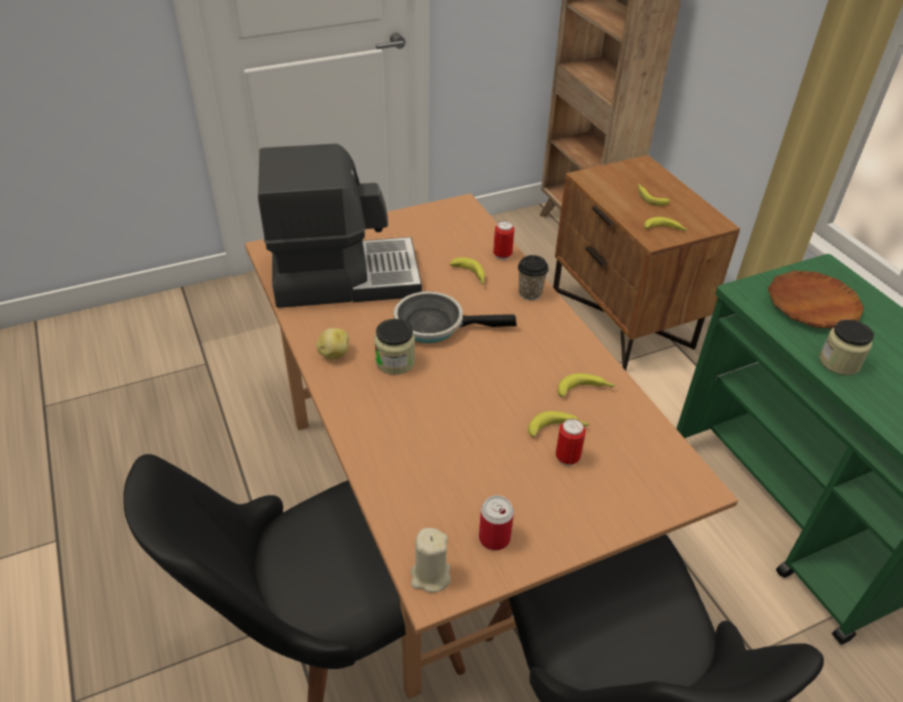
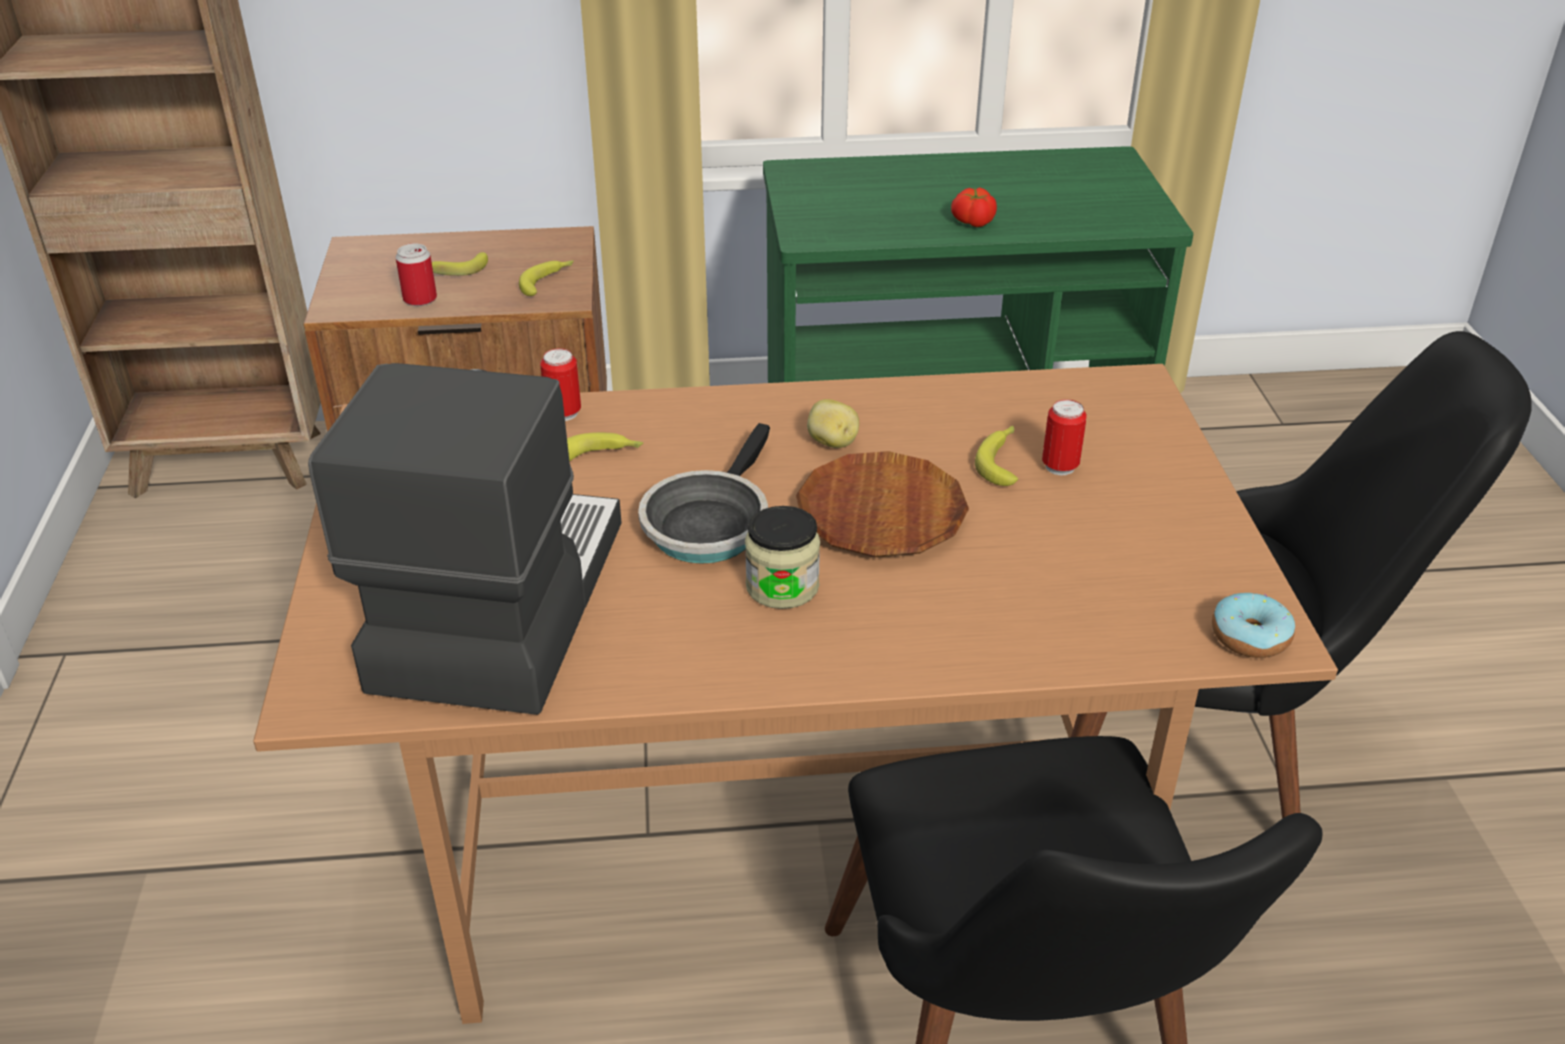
camera: 70 degrees left, 5 degrees down
(333, 353) = (723, 657): potato -> potato (832, 443)
(430, 576) = (1250, 637): beige candle -> donut
(494, 538) = (1191, 564): can -> can (420, 299)
(530, 293) = (684, 411): cup -> none
(585, 390) = (932, 418): banana -> none
(812, 305) = (860, 203): brown plate -> brown plate (881, 514)
(839, 362) = (972, 222): jar -> tomato

